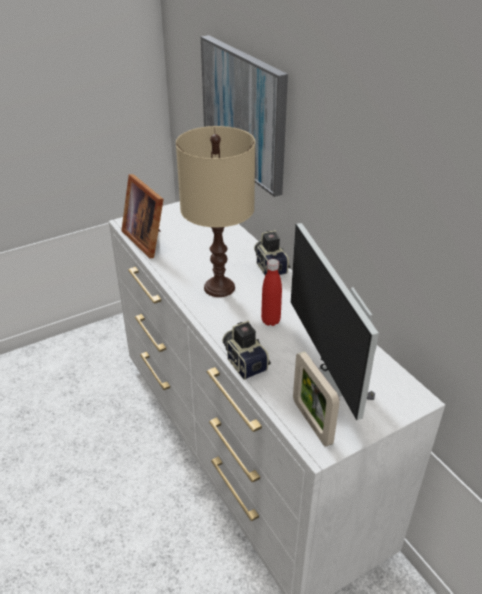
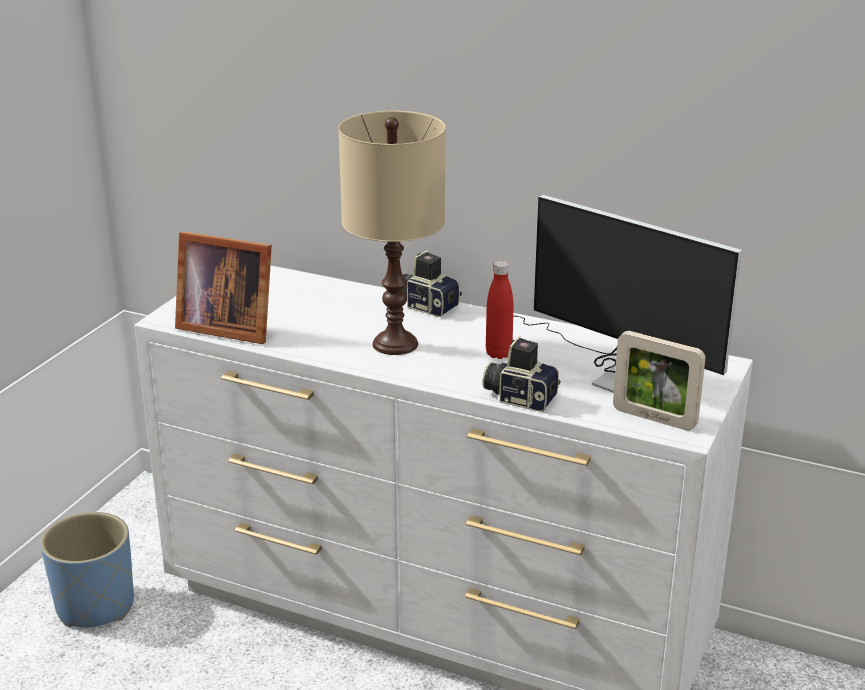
camera: 35 degrees left, 10 degrees down
(95, 358) = (95, 606): none -> blue planter
(244, 113) = (321, 107): picture -> none

